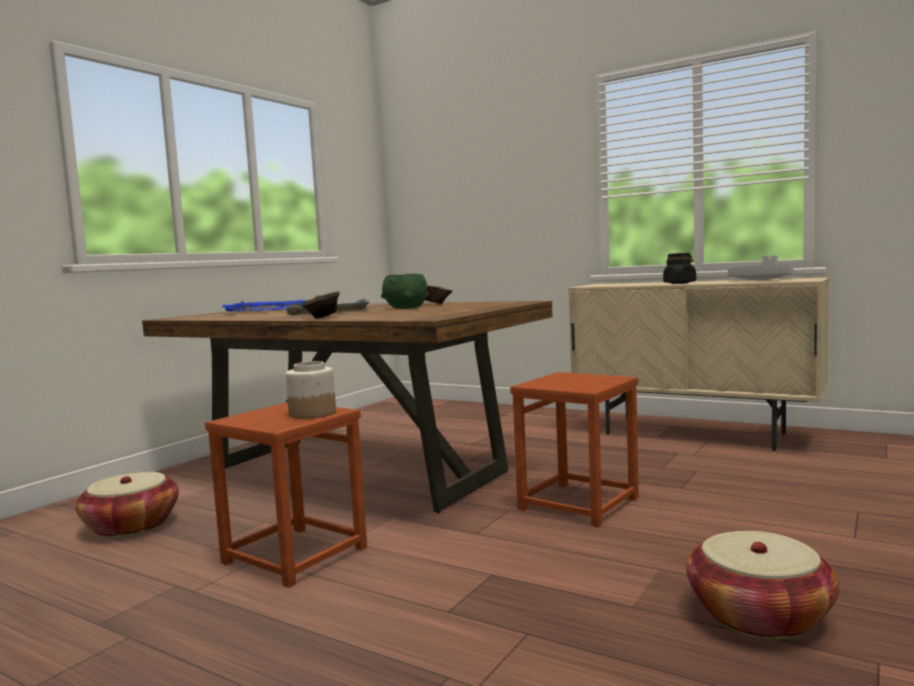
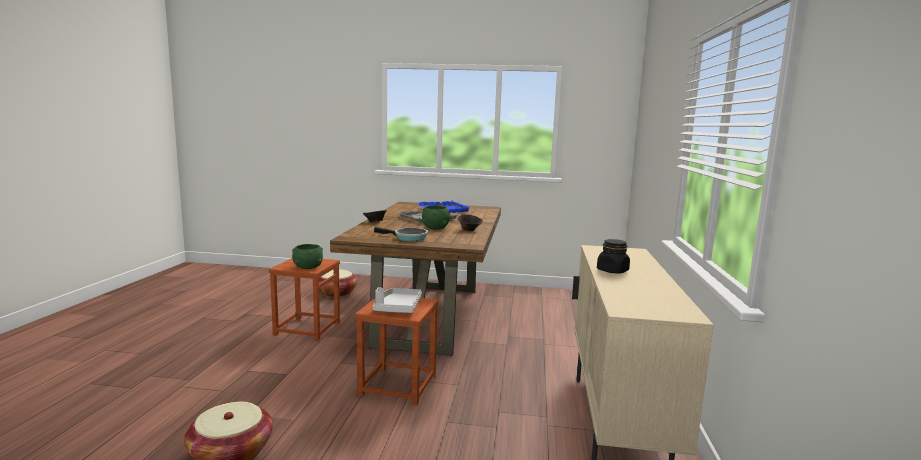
camera: 65 degrees right, 5 degrees up
(312, 413) = (307, 267): jar -> green bowl
(459, 309) = (408, 238): none -> frying pan
(760, 280) = (655, 296): grey tray -> grey tray (398, 308)

